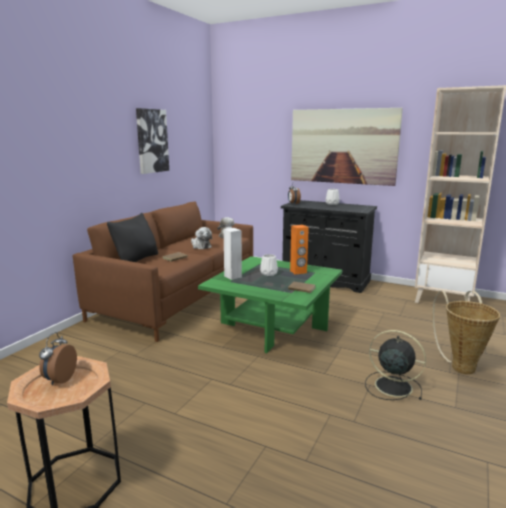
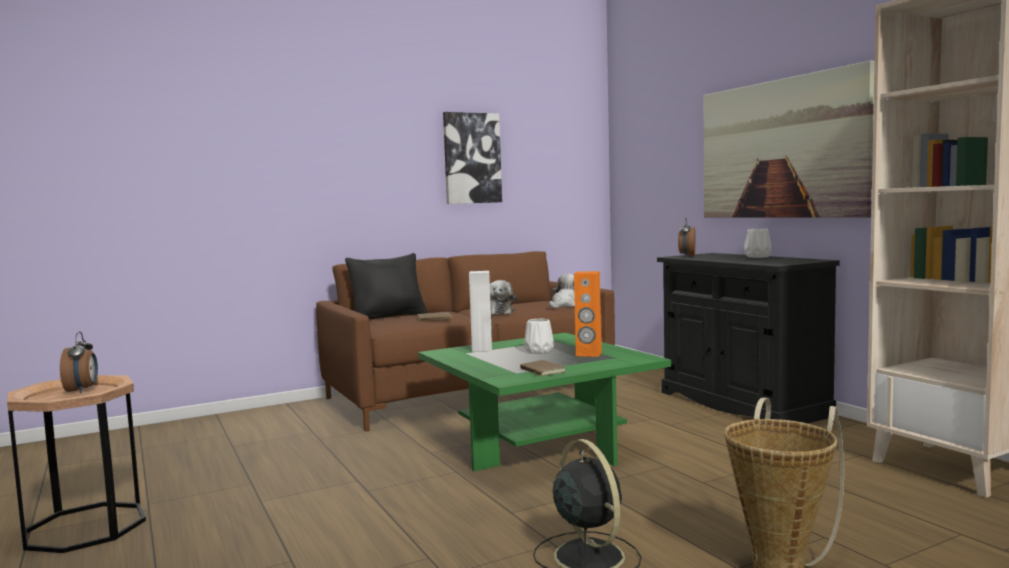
camera: 35 degrees right, 10 degrees down
(59, 379) = (82, 390): alarm clock -> alarm clock turned 120 degrees clockwise

